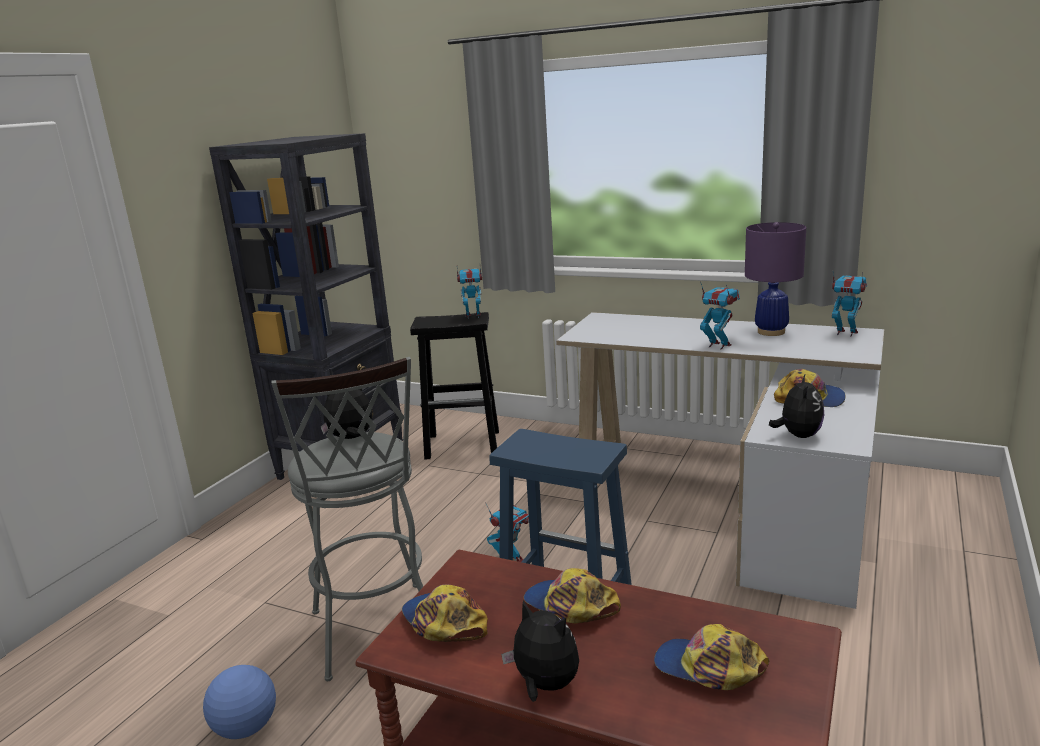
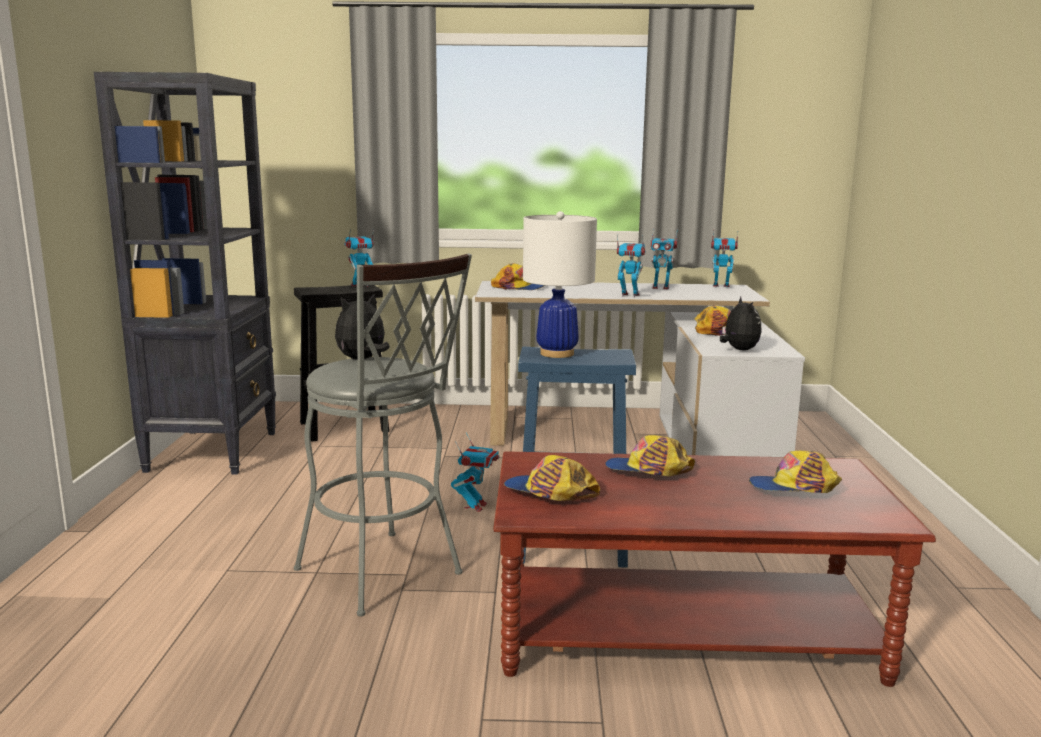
camera: 25 degrees left, 5 degrees down
(246, 728) = (302, 665): football -> none
(540, 444) = (557, 353): none -> white table lamp
(544, 685) = (682, 514): plush toy -> none
(616, 325) = (519, 287): none -> cap
(771, 332) = (661, 287): purple table lamp -> toy robot

